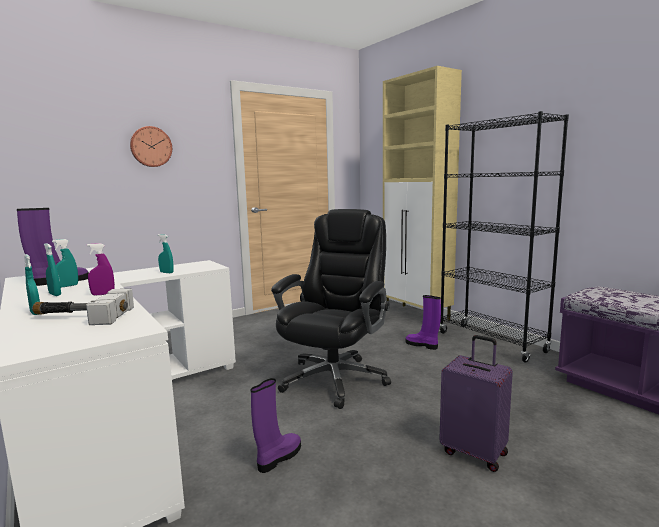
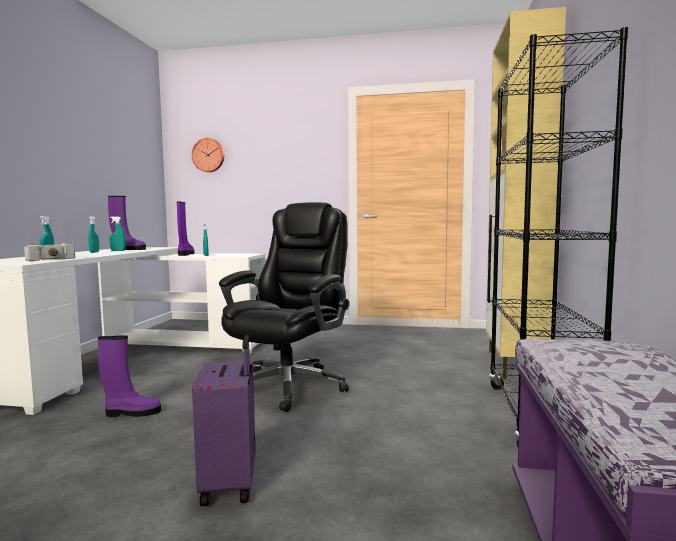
camera: 45 degrees right, 5 degrees down
(103, 294) = (103, 254): purple spray bottle -> none
(151, 147) = (271, 156): wall clock -> wall clock (209, 155)
(335, 378) = (289, 385): black office chair -> black office chair turned 45 degrees counterclockwise
(422, 345) = (439, 391): purple boot -> purple boot (185, 254)

